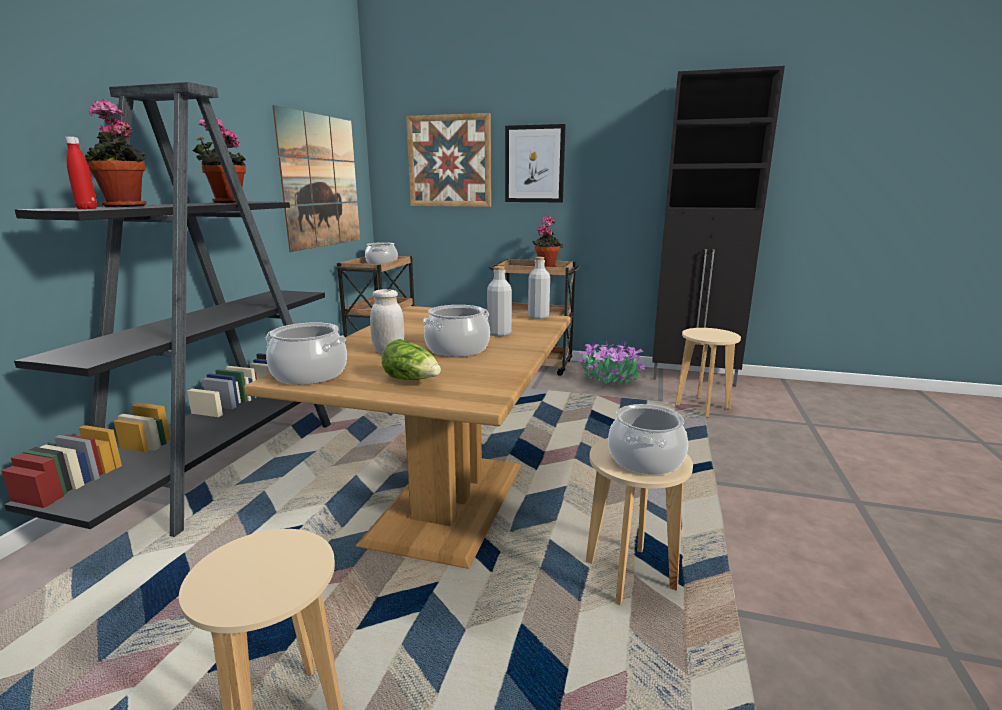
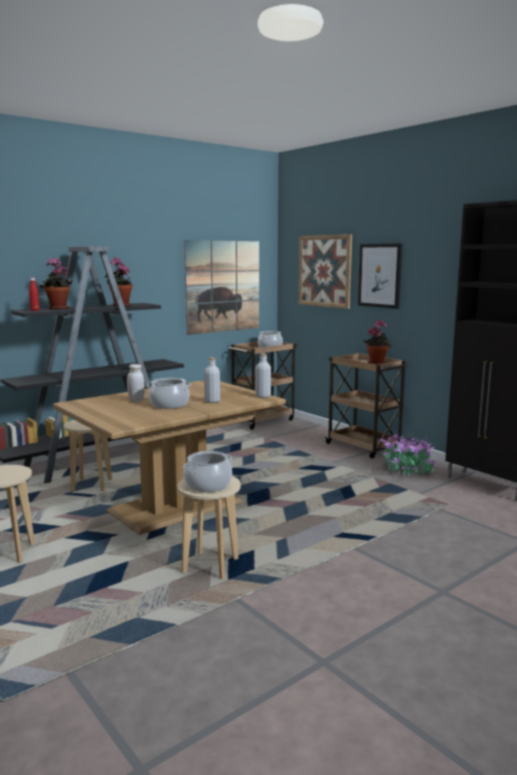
camera: 35 degrees right, 5 degrees down
(309, 375) = (82, 403): cooking pot -> none
(412, 380) = (114, 413): lettuce -> none
(702, 407) = (449, 505): beige stool -> beige stool (91, 485)

